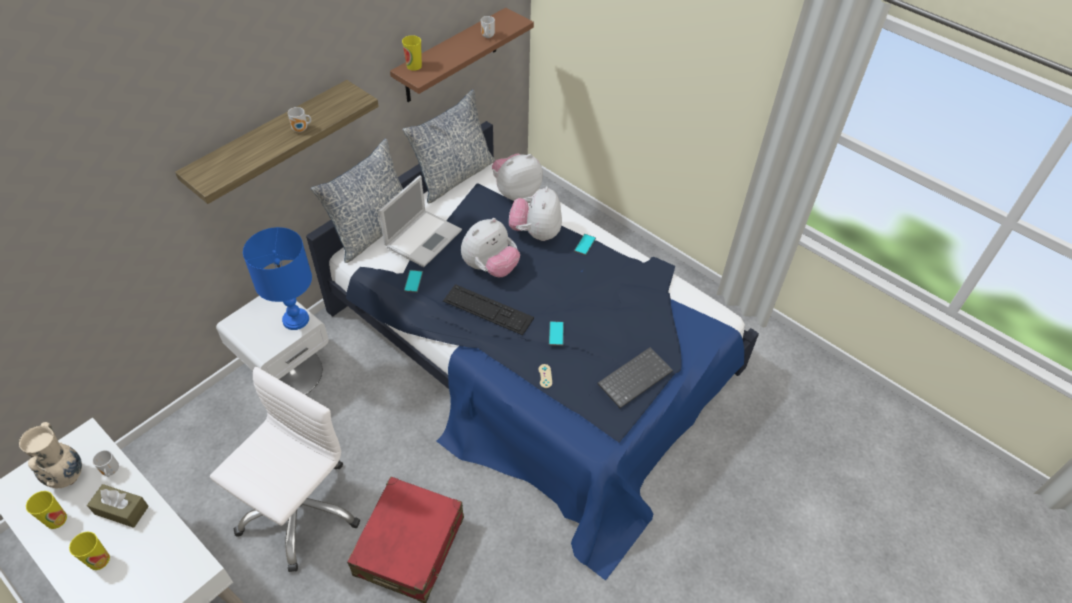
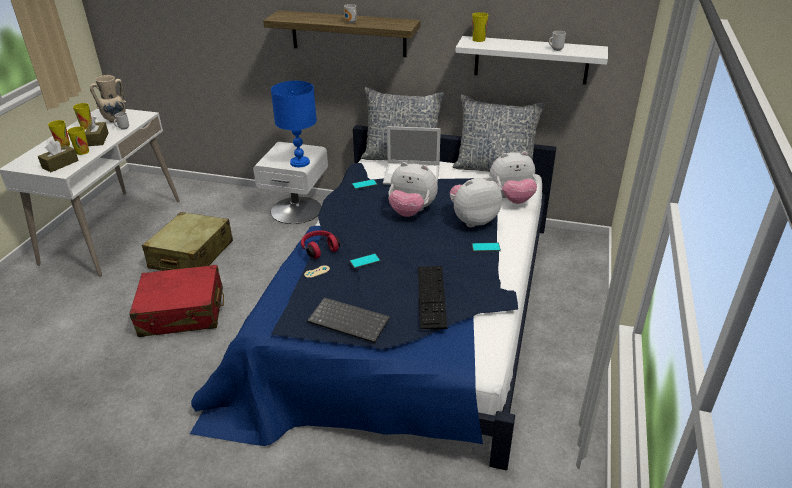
camera: 65 degrees right, 15 degrees down
(149, 536) = (82, 152): none -> cup
(168, 570) = (60, 164): none -> brown tissue box
(299, 510) = (191, 255): white office chair -> beige suitcase
(451, 56) = (531, 60): brown shelf -> white shelf
(488, 309) = (363, 222): keyboard -> keyboard (431, 296)
(508, 361) = (319, 249): none -> red headphones
(516, 192) = (512, 199): plush toy -> plush toy turned 135 degrees clockwise

